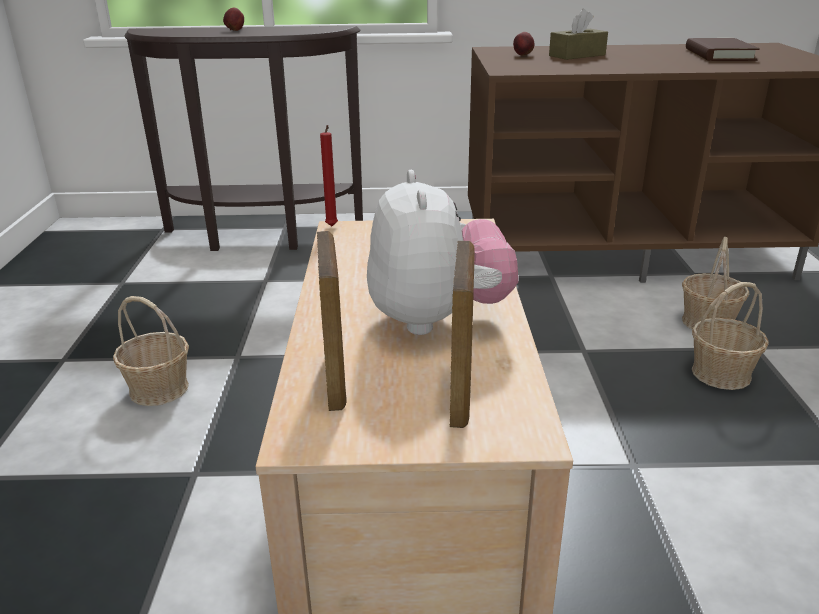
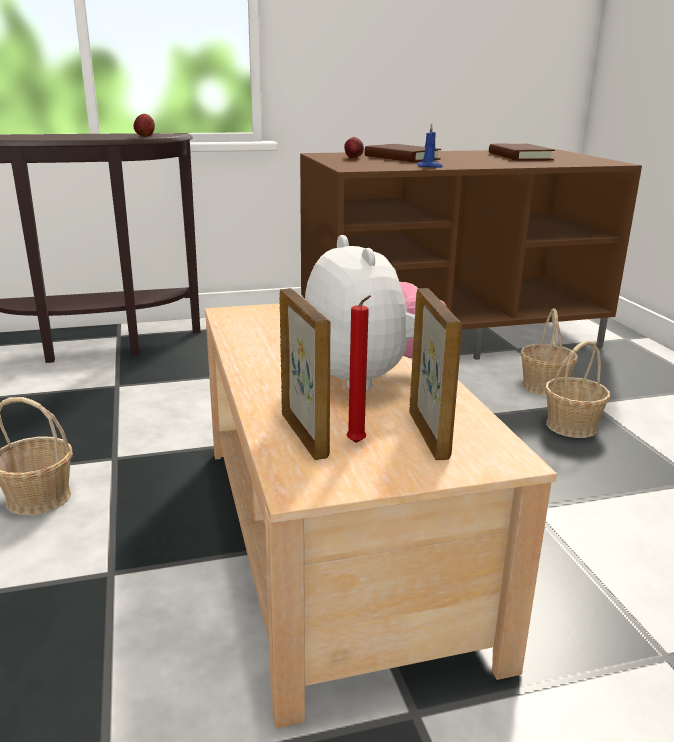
camera: 15 degrees left, 5 degrees down
(235, 30) = (67, 136): apple -> apple (145, 136)
(332, 227) = (221, 312): red candle -> red candle (357, 444)
(577, 55) = (401, 158): brown tissue box -> brown book
(597, 69) = (430, 167): none -> blue candle

